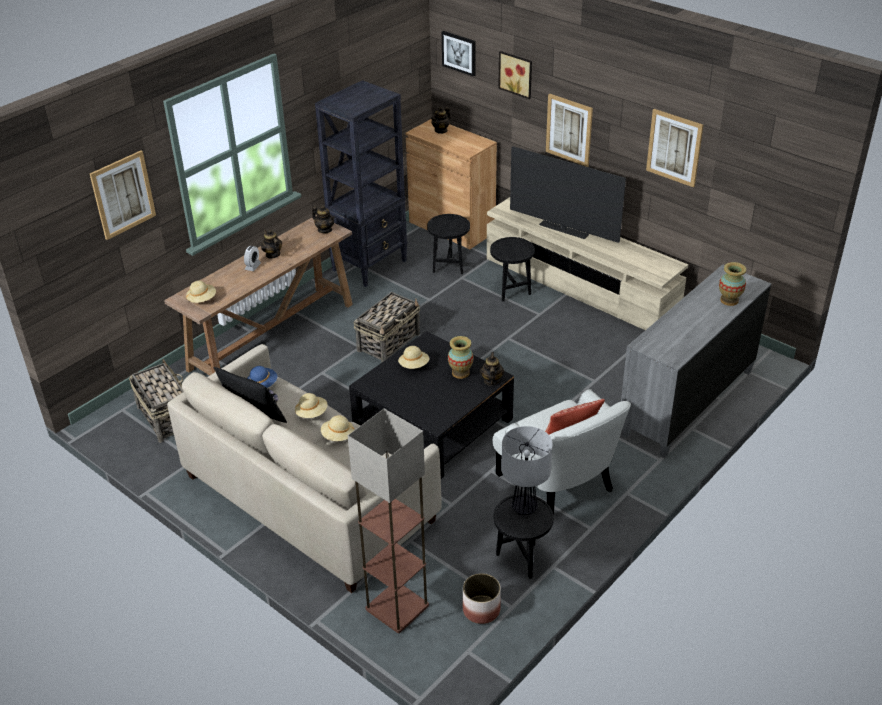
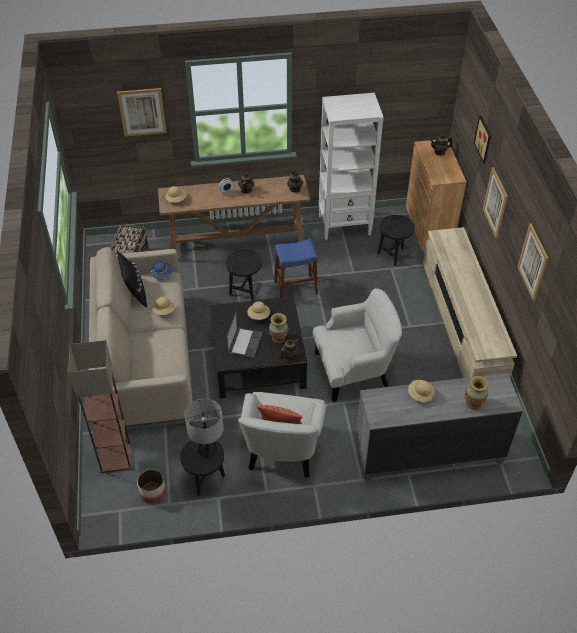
camera: 40 degrees right, 10 degrees up
(338, 436) = (161, 334): beige hat -> beige hat (420, 394)
(370, 265) = (345, 225): black bookcase -> white bookcase
(389, 342) = (295, 287): basket -> blue stool
(432, 396) = (245, 342): none -> laptop
(459, 53) = (466, 100): picture -> none
(511, 290) = (412, 297): black side table -> black side table (245, 290)
(537, 377) = (354, 370): none -> white armchair
(563, 230) = (462, 275): television -> none

